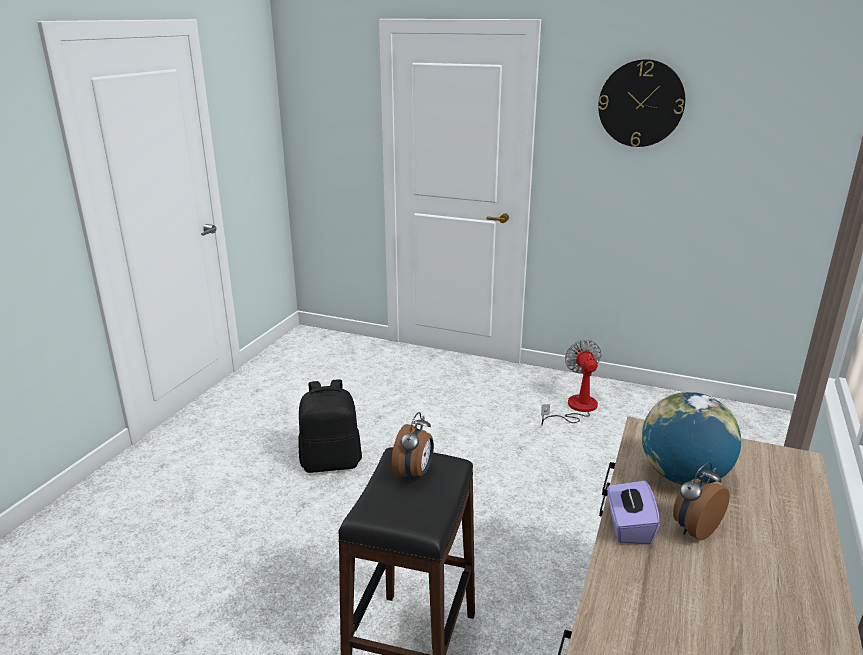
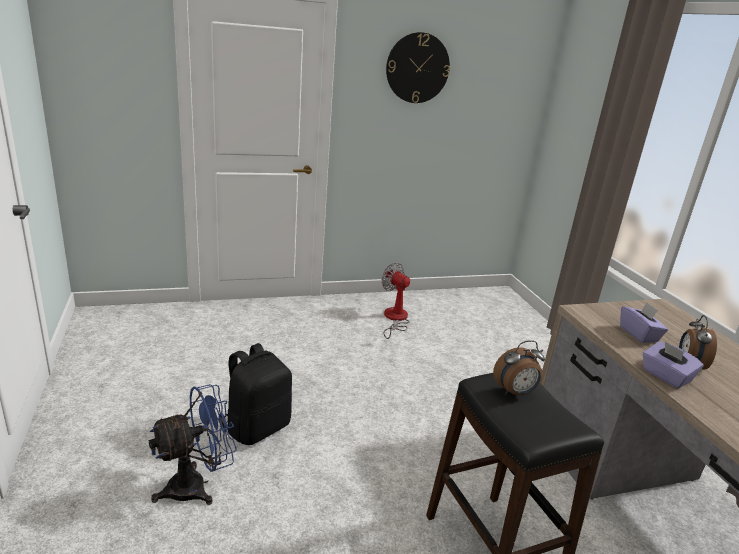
camera: 40 degrees left, 0 degrees up
(243, 487) = (197, 485): none -> blue fan
(414, 473) = (515, 392): alarm clock -> alarm clock turned 90 degrees clockwise
(683, 477) = (639, 334): globe -> purple tissue box

